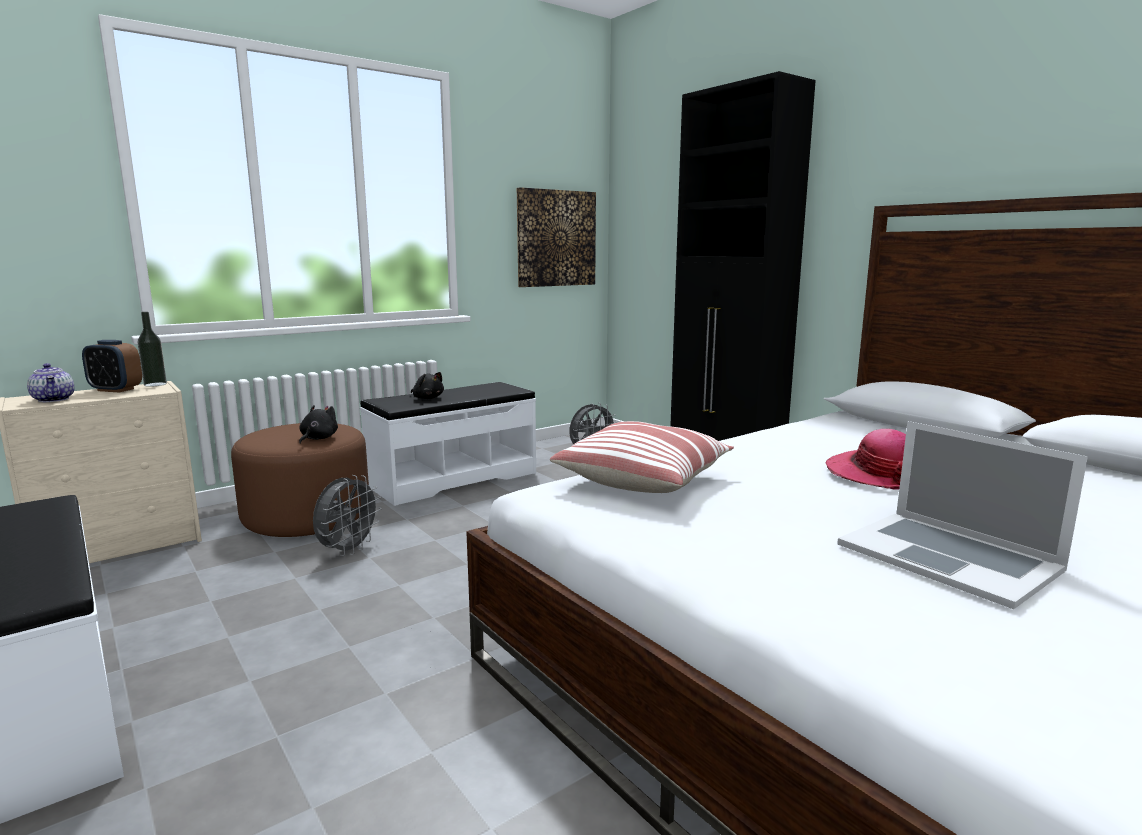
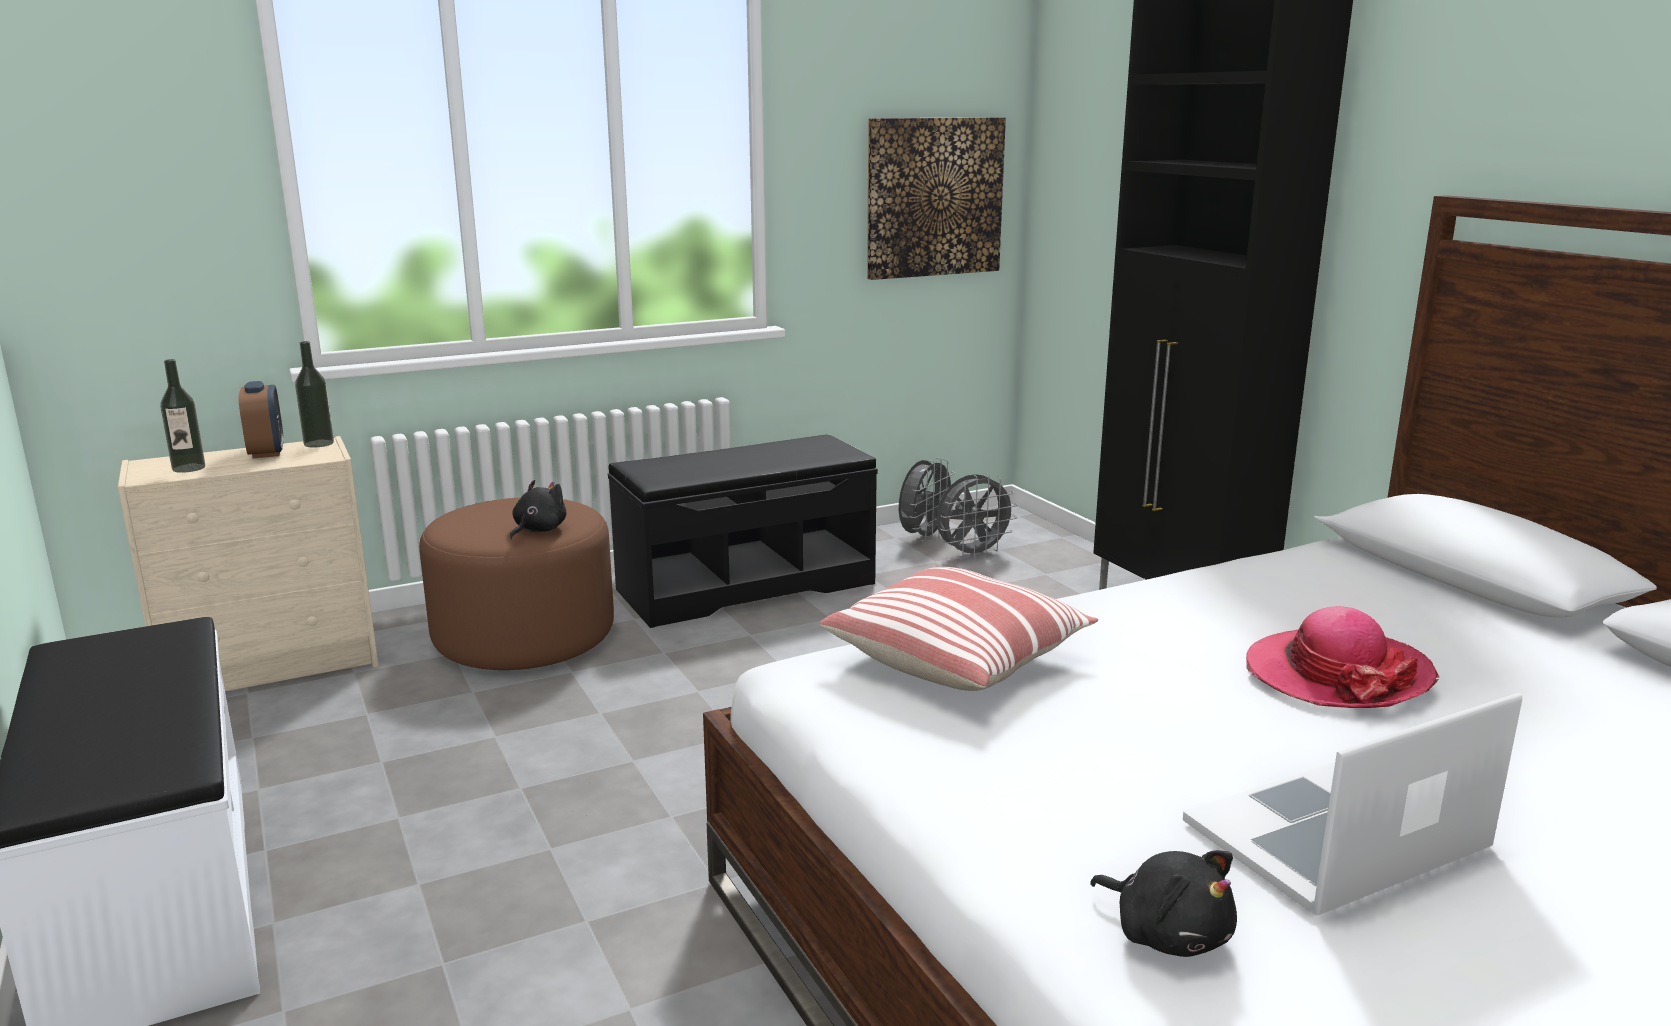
camera: 10 degrees right, 5 degrees up
(54, 399) = (188, 468): teapot -> bottle
(115, 390) = (267, 452): alarm clock -> alarm clock turned 135 degrees counterclockwise
(348, 550) = (573, 698): grey fan -> grey fan (924, 537)
(427, 398) = (707, 465): black plush toy -> black plush toy (1167, 934)
(453, 478) = (745, 586): white bench -> black bench
(948, 556) = (1337, 835): laptop -> laptop turned 90 degrees clockwise

